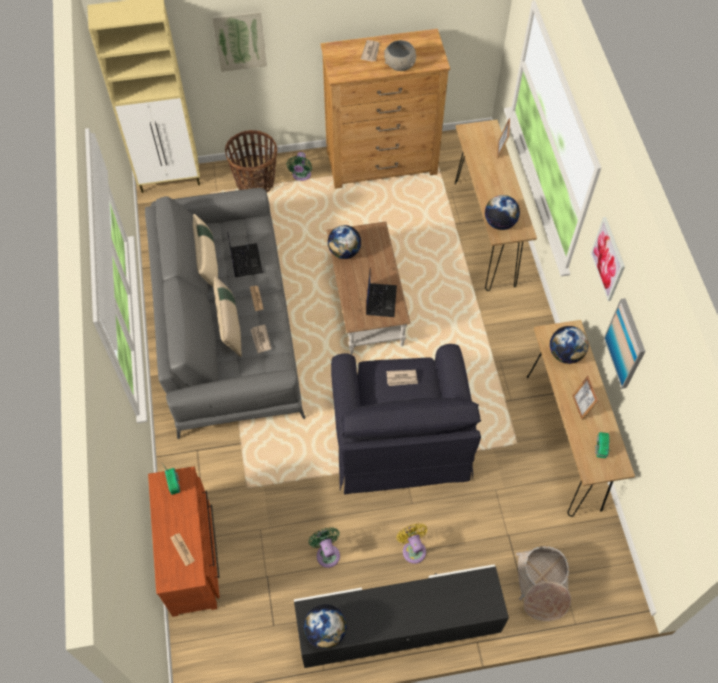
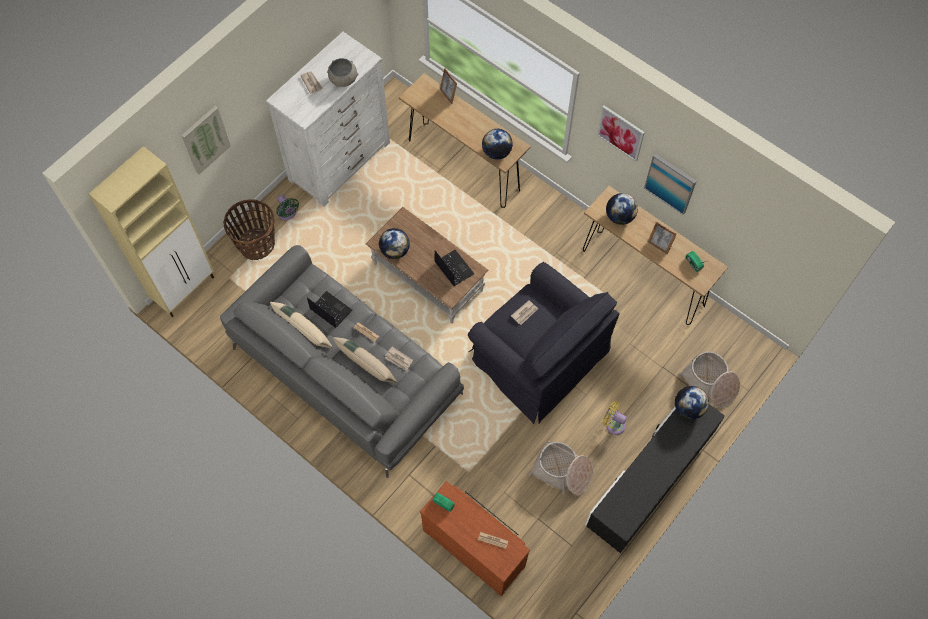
camera: 40 degrees left, 5 degrees up
(325, 631) = (627, 515): globe -> globe (688, 408)
(327, 553) = (562, 471): green fan -> basket
(382, 163) = (340, 161): brown dresser -> white dresser

